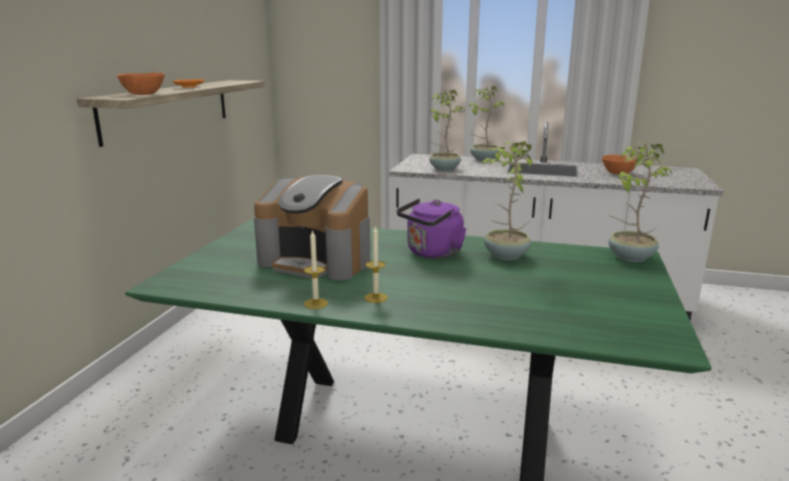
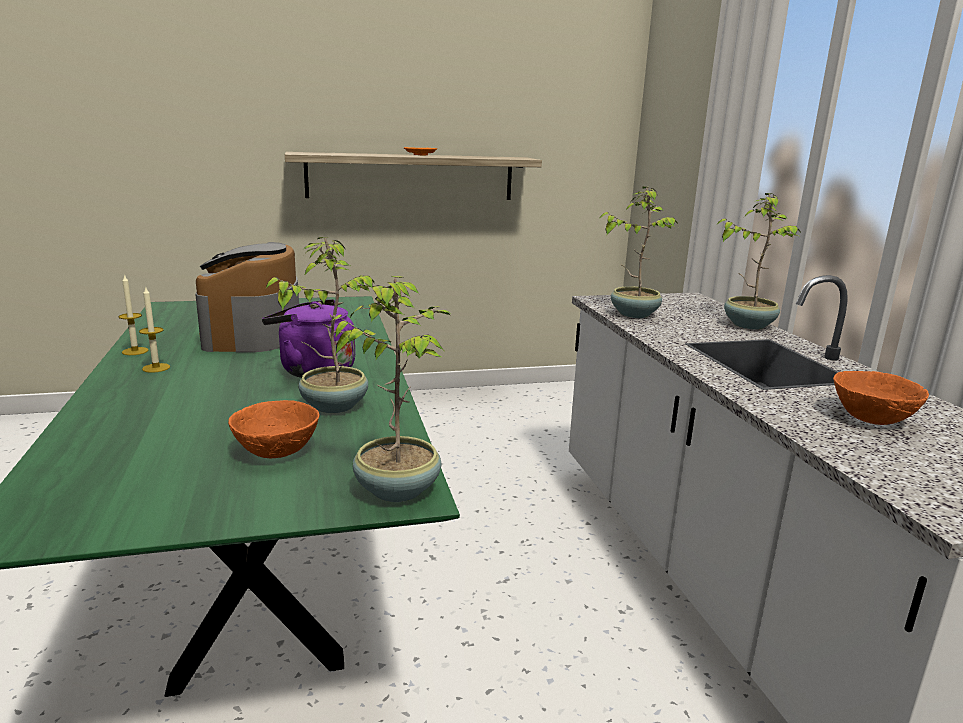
camera: 60 degrees right, 0 degrees up
(143, 94) = (334, 154): orange bowl -> orange bowl (276, 451)

